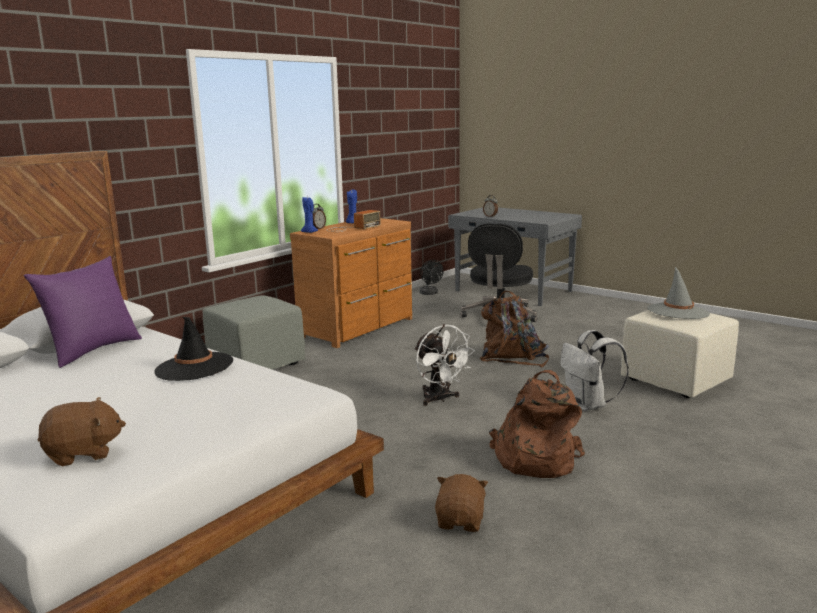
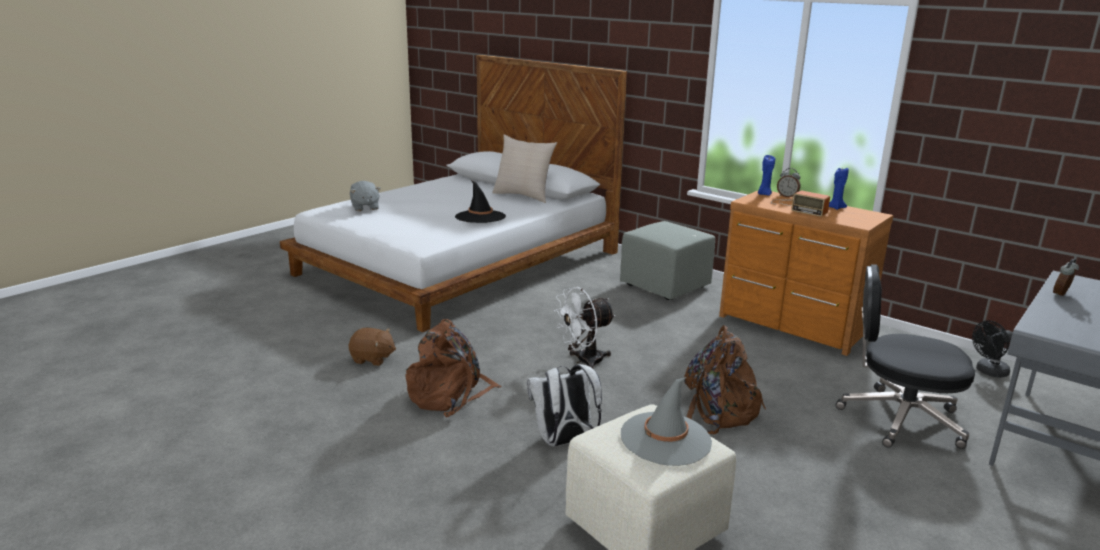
camera: 90 degrees right, 5 degrees up
(83, 453) = (365, 207): brown plush toy -> grey plush toy
(92, 350) = (523, 196): purple pillow -> beige pillow

